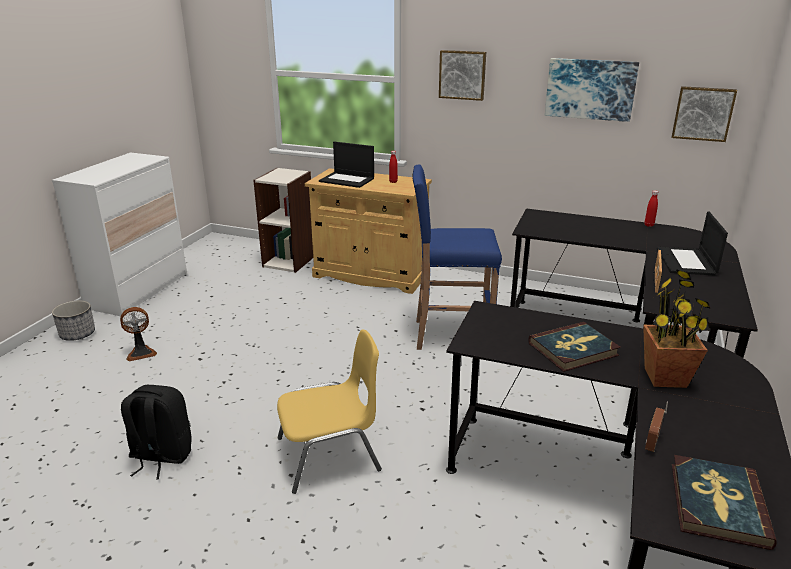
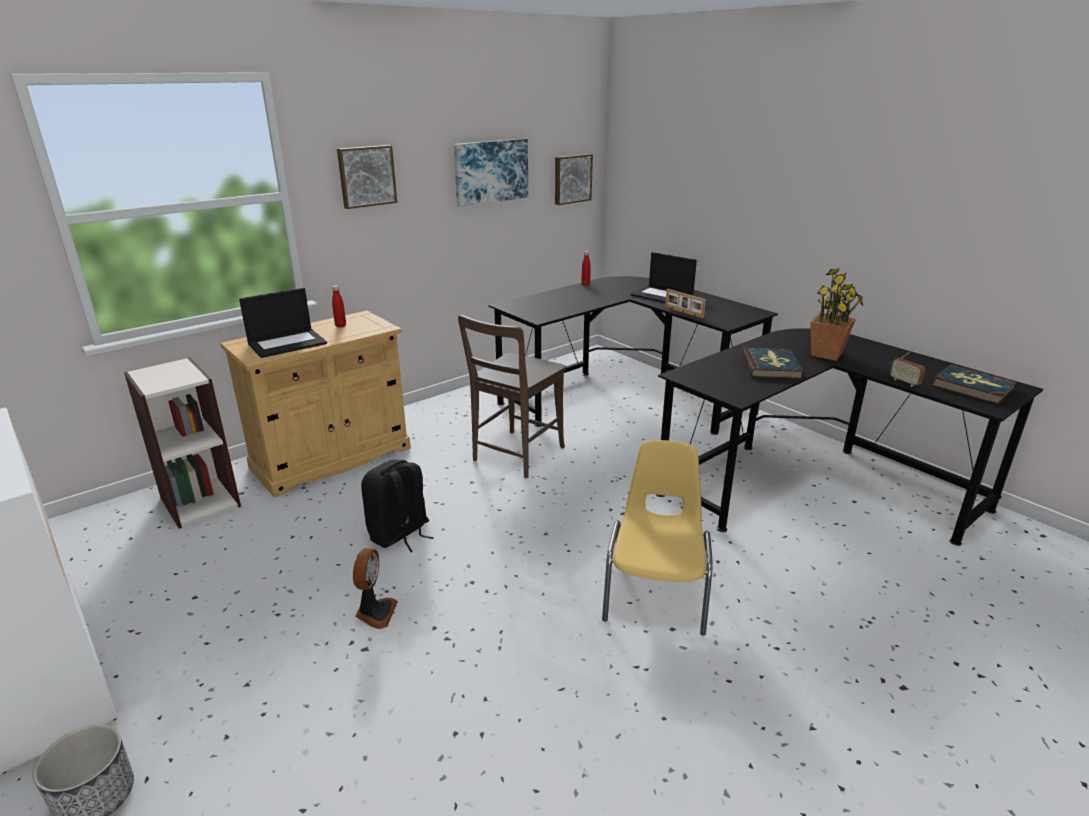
camera: 60 degrees left, 0 degrees up
(141, 353) = (274, 713): fan -> fan (375, 612)
(160, 456) = (568, 737): black backpack -> black backpack (399, 534)
(450, 335) = (515, 456): blue stool -> brown chair

